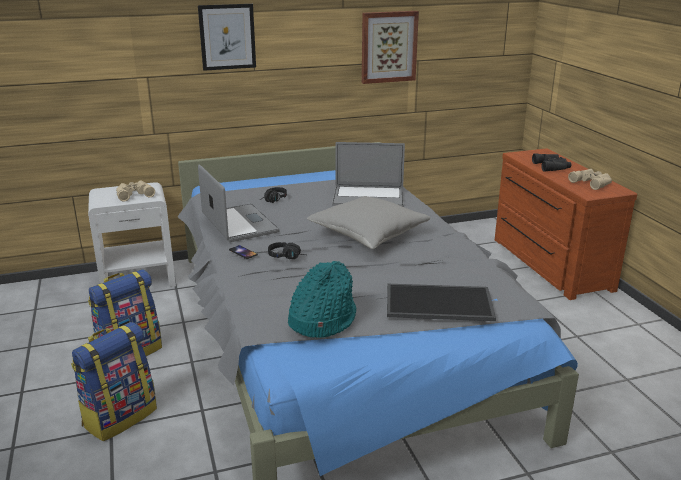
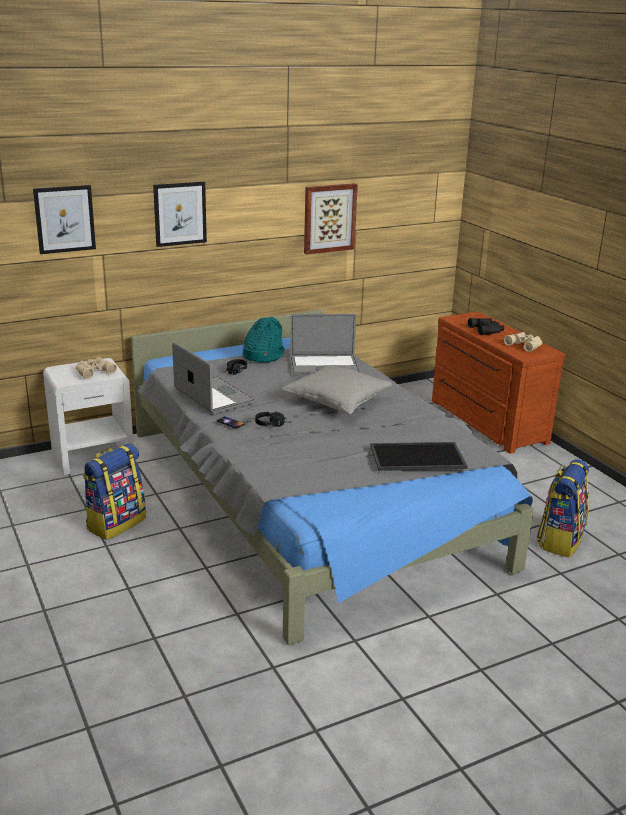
camera: 10 degrees left, 0 degrees up
(105, 38) = (64, 219): none -> picture
(120, 416) = (132, 578): backpack -> backpack (560, 540)
(321, 320) = (324, 476): turquoise hat -> turquoise hat (262, 355)

